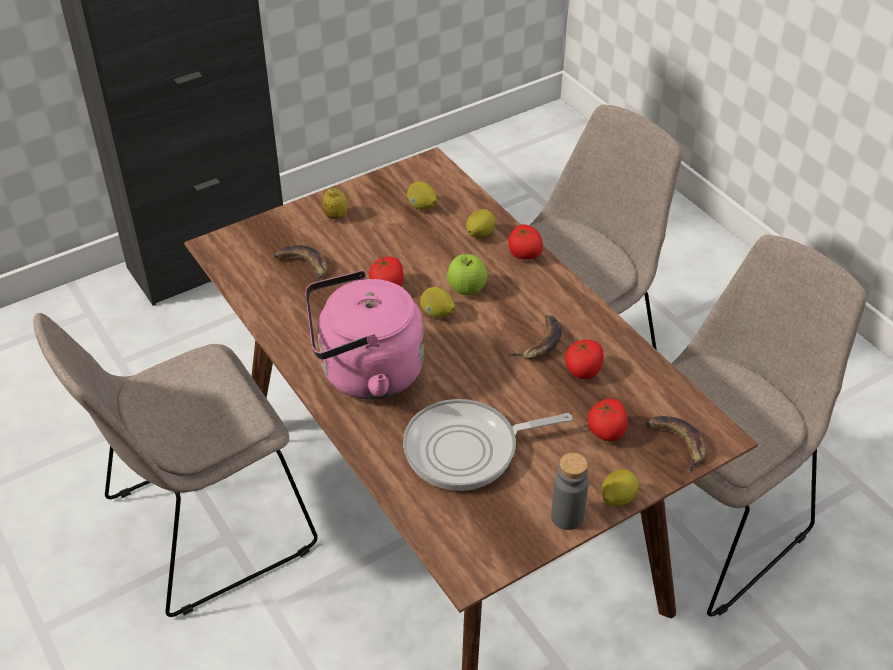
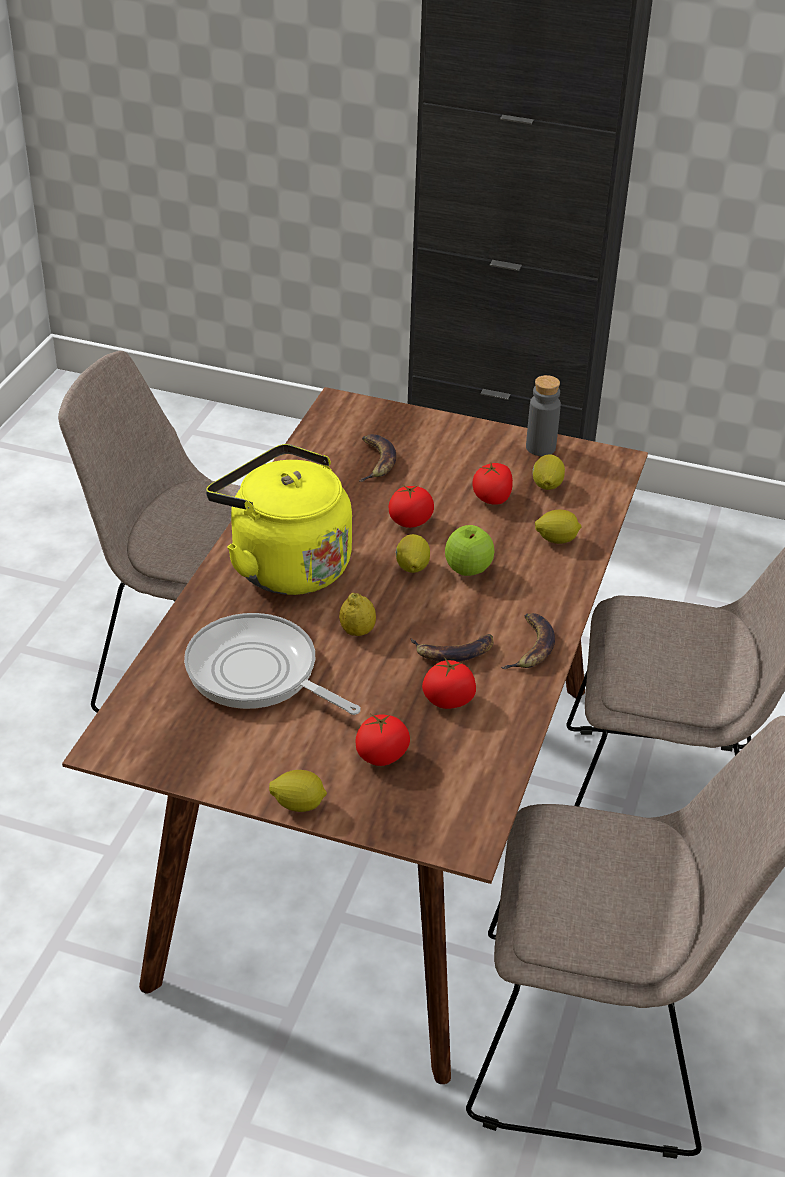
camera: 50 degrees right, 5 degrees down
(336, 216) = (464, 445): lemon -> lemon (357, 631)
(365, 373) = (284, 564): pink kettle -> yellow kettle
(524, 254) = (566, 581): tomato -> tomato (492, 498)
(567, 517) = (240, 780): grey bottle -> grey bottle (540, 448)
(676, 443) = (421, 814): banana -> banana (530, 646)

